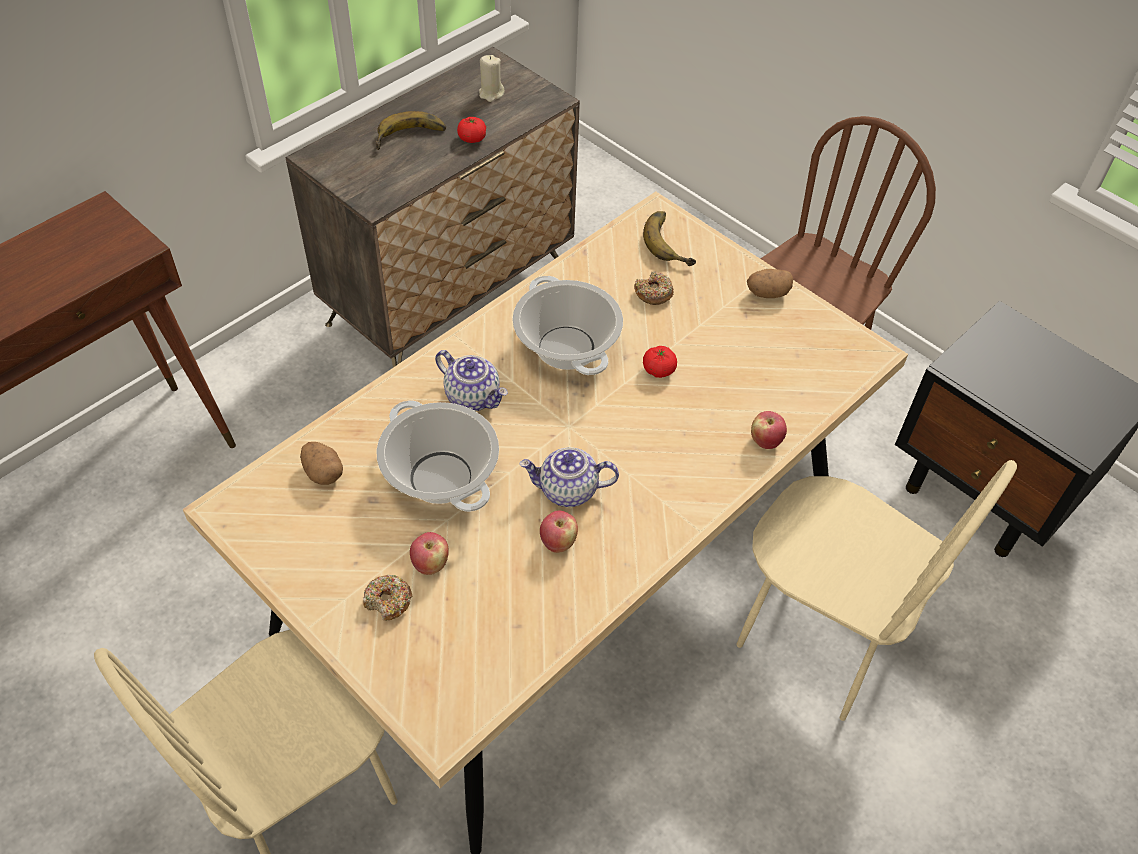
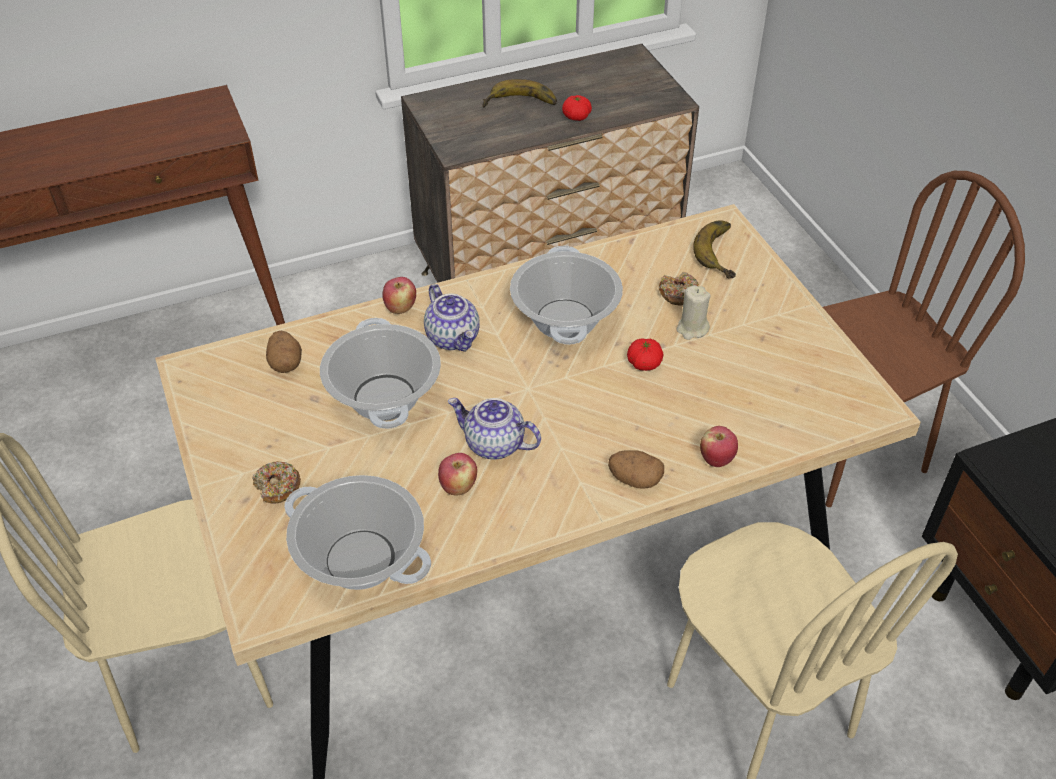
camera: 25 degrees right, 5 degrees down
(430, 564) = (332, 468): apple -> apple (400, 308)
(491, 94) = (616, 83): beige candle -> beige candle (692, 329)
(507, 643) = (361, 559): none -> cooking pot
(767, 293) = (796, 324): potato -> potato (634, 479)

